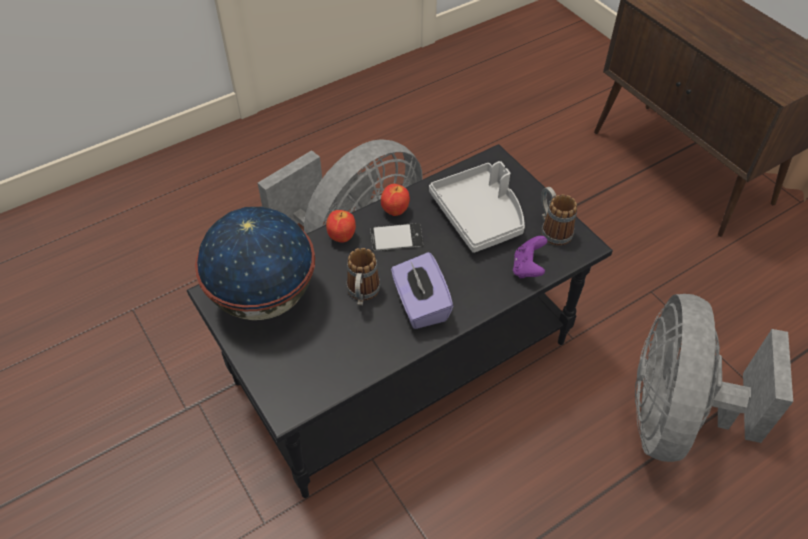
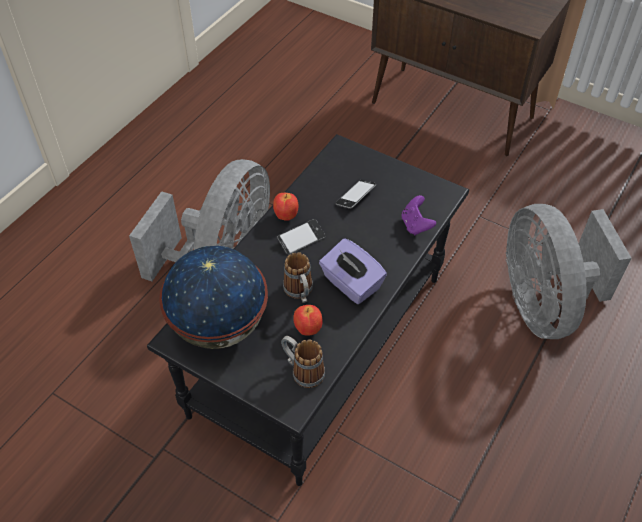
camera: 25 degrees left, 0 degrees up
(341, 237) = (254, 253): apple -> apple (307, 329)
(479, 215) = (355, 197): grey tray -> phone
(552, 229) = (417, 188): mug -> mug (302, 370)

